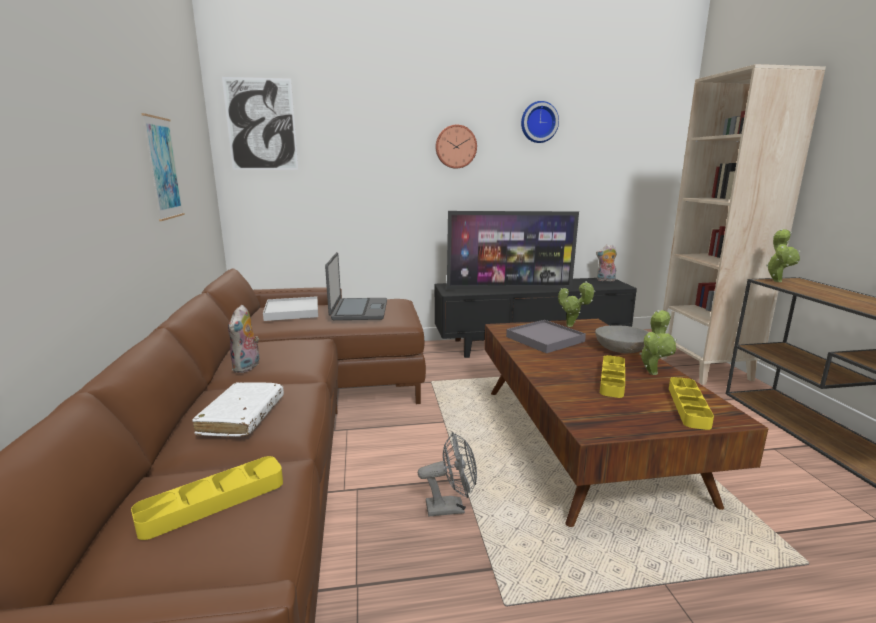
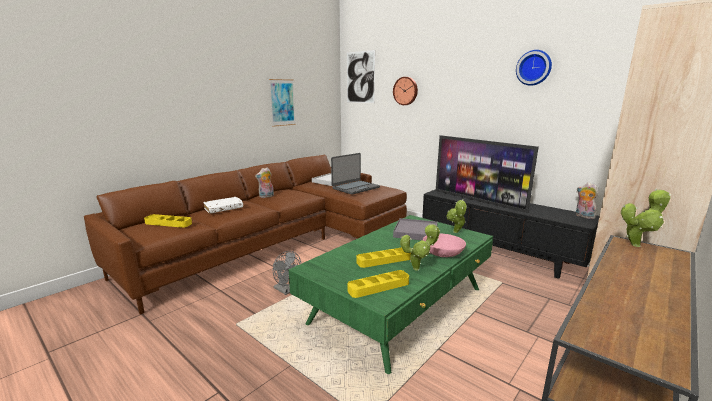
camera: 50 degrees right, 0 degrees up
(455, 146) = (464, 89): wall clock -> wall clock (405, 91)
(585, 440) = (400, 306): brown coffee table -> green coffee table
(622, 349) = (443, 253): grey bowl -> pink bowl

